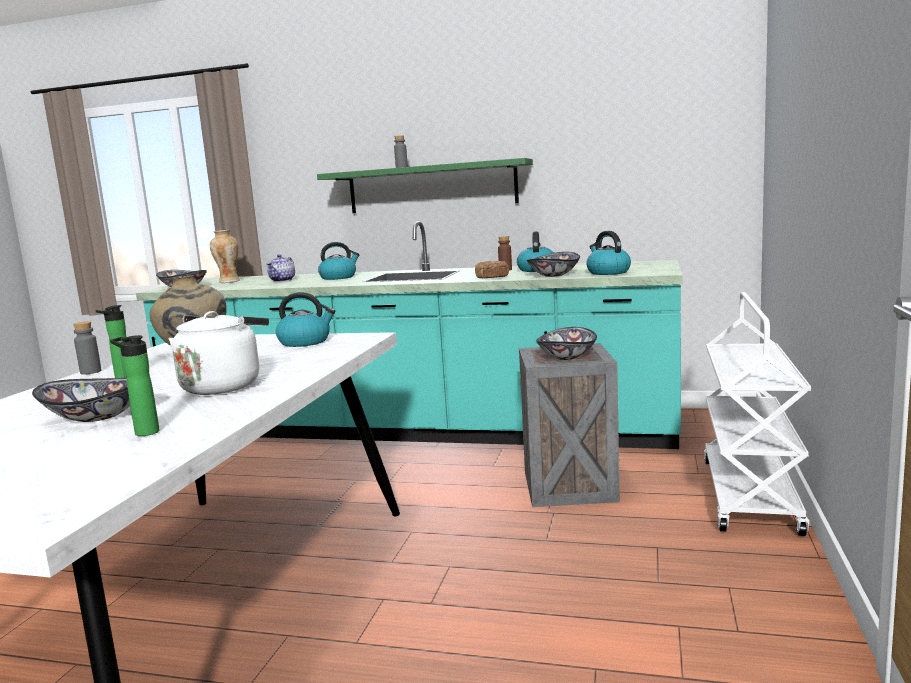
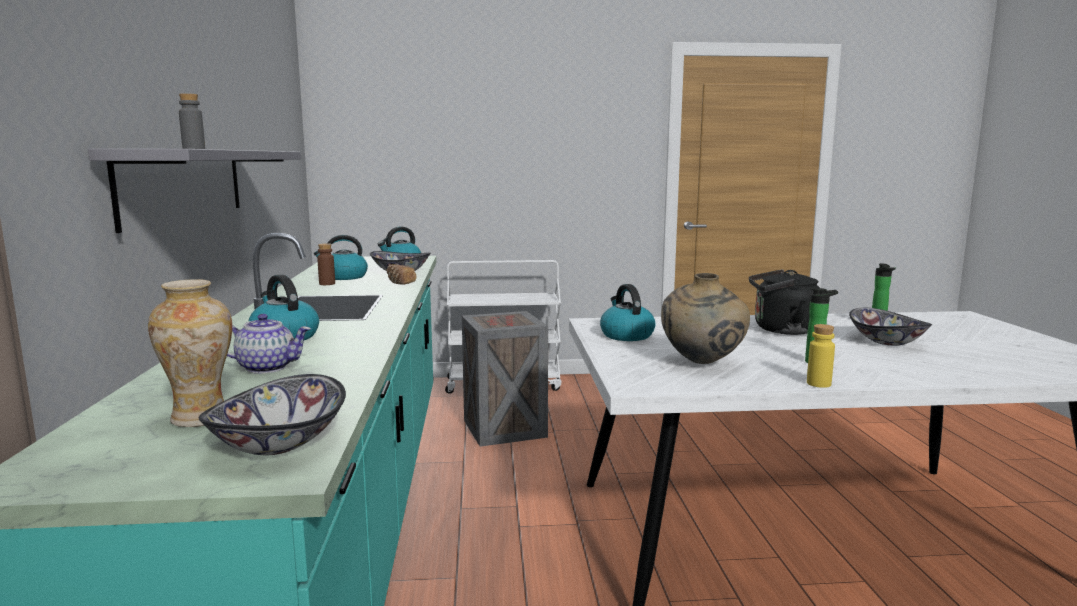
camera: 110 degrees left, 0 degrees up
(90, 372) = (818, 384): grey bottle -> yellow bottle
(224, 386) = (781, 330): white kettle -> black kettle
(431, 187) = (185, 184): green shelf -> grey shelf
(566, 356) = (512, 319): bowl -> none

